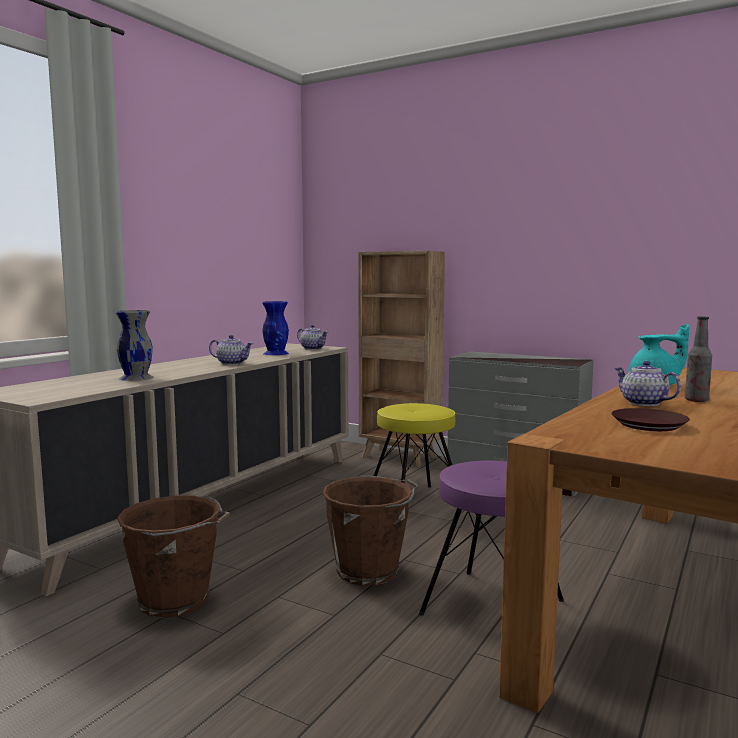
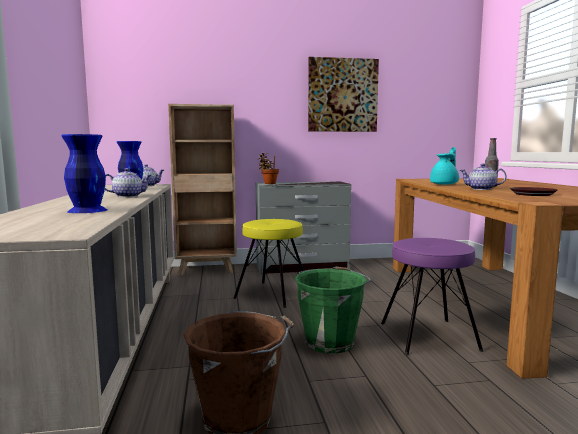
camera: 40 degrees left, 0 degrees up
(135, 378) = (86, 210): grey vase -> blue vase
(370, 571) = (330, 341): brown bucket -> green bucket
(472, 355) = (268, 183): none -> potted plant
(605, 227) = (342, 95): none -> picture

